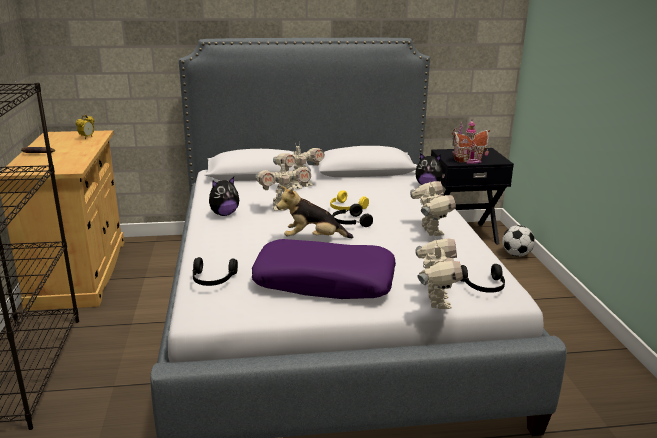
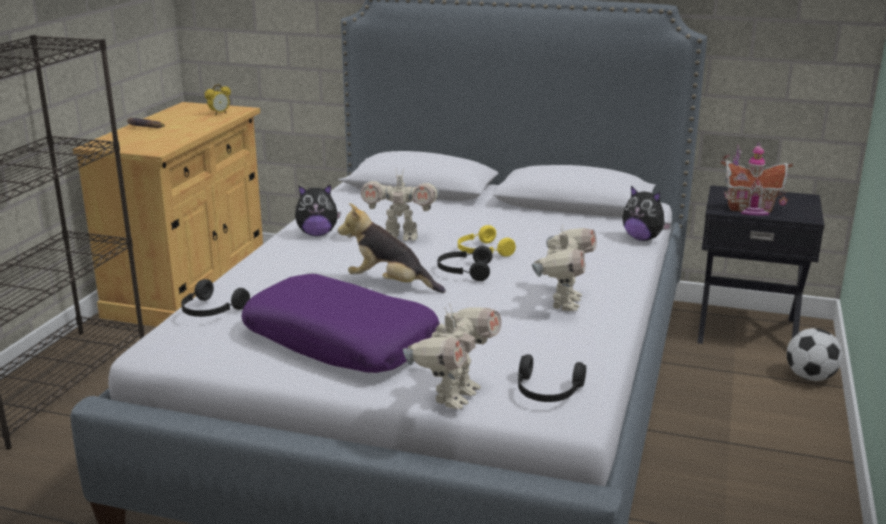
camera: 25 degrees right, 0 degrees up
(299, 186) = (454, 212): toy robot -> none

